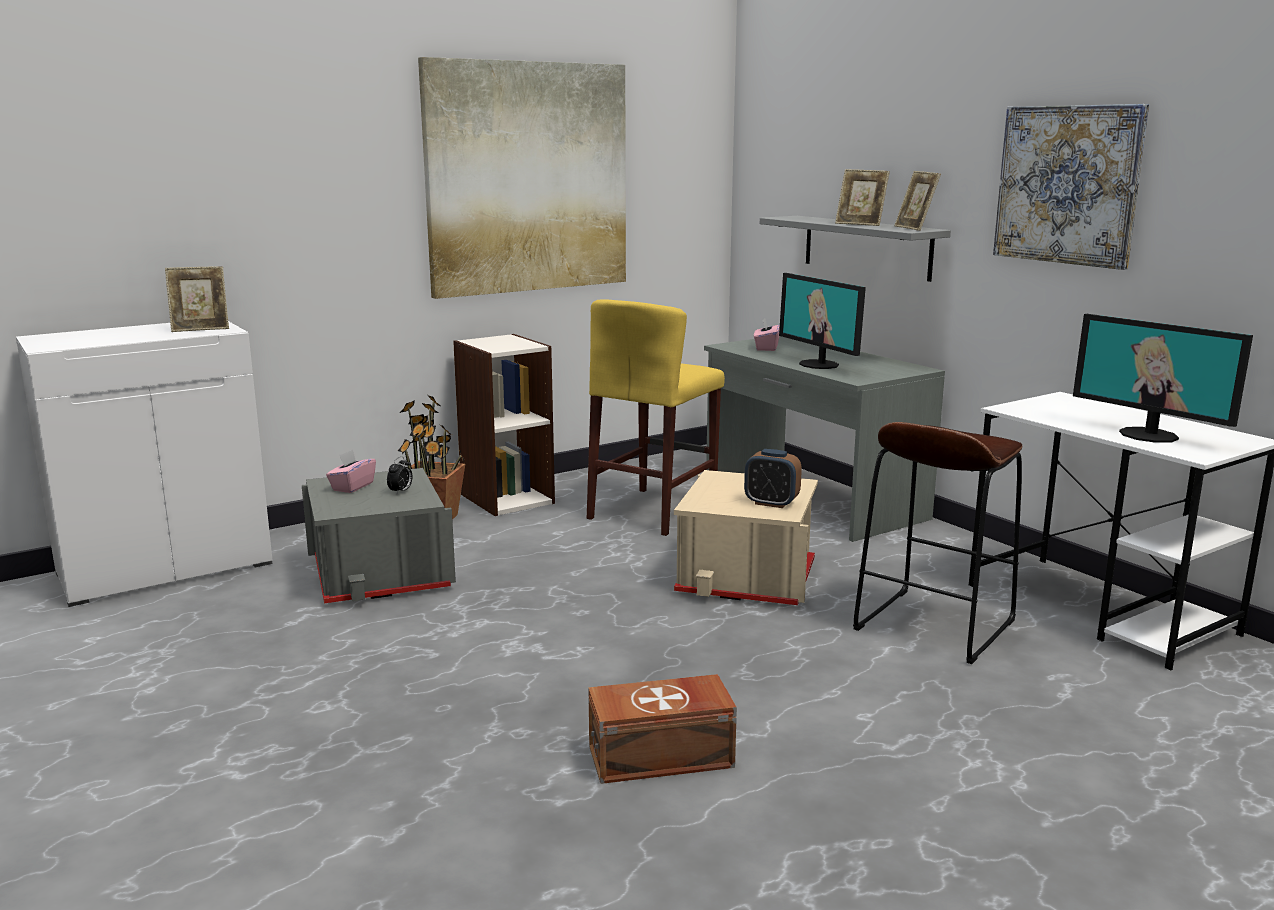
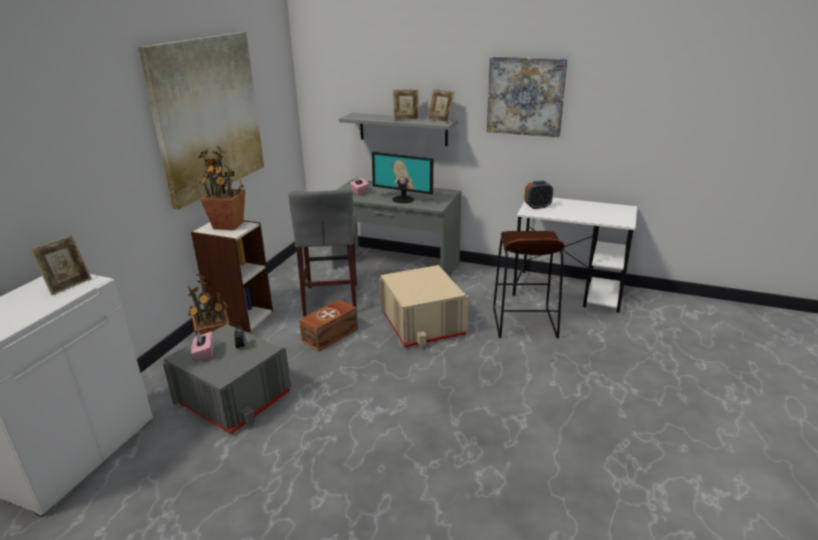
camera: 35 degrees left, 10 degrees up
(507, 342) = (228, 225): none -> potted plant
(653, 511) = (331, 299): yellow stool -> grey stool
(663, 757) = (508, 444): brown storage box -> brown storage box (331, 335)
(771, 503) = (439, 287): alarm clock -> alarm clock (537, 206)
(1149, 435) = (595, 215): monitor -> none

